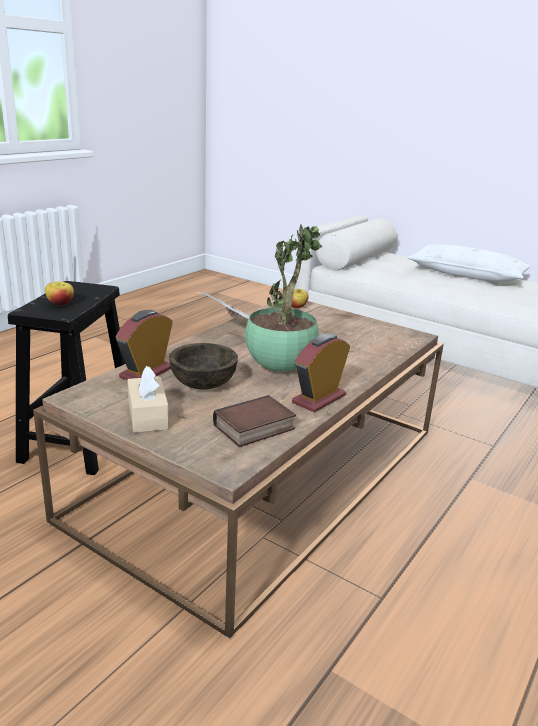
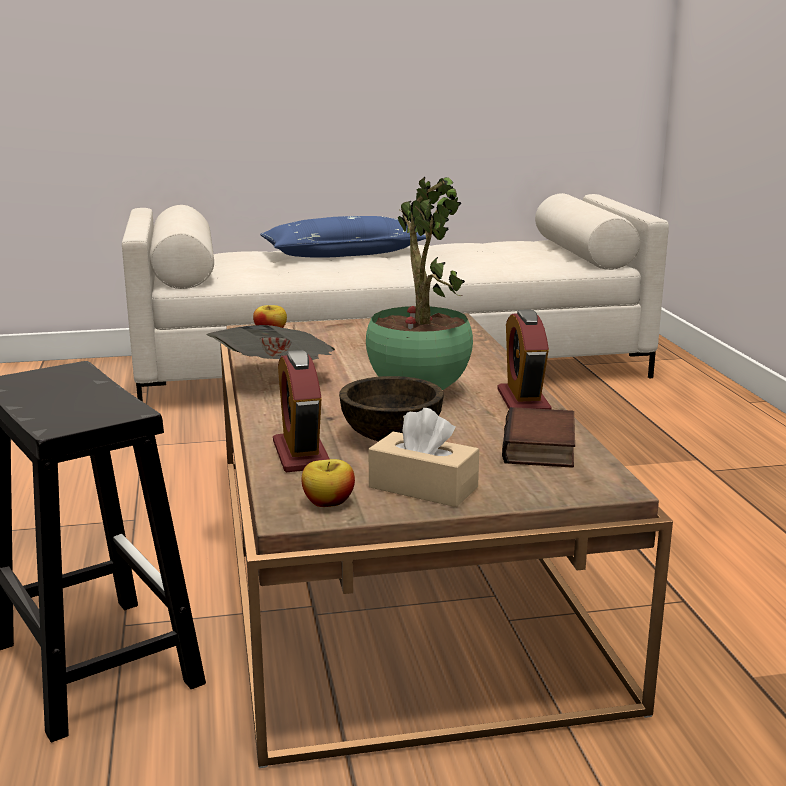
camera: 45 degrees left, 5 degrees down
(60, 303) = (75, 403): apple -> apple (328, 502)
(466, 275) = (343, 254): white pillow -> blue pillow

